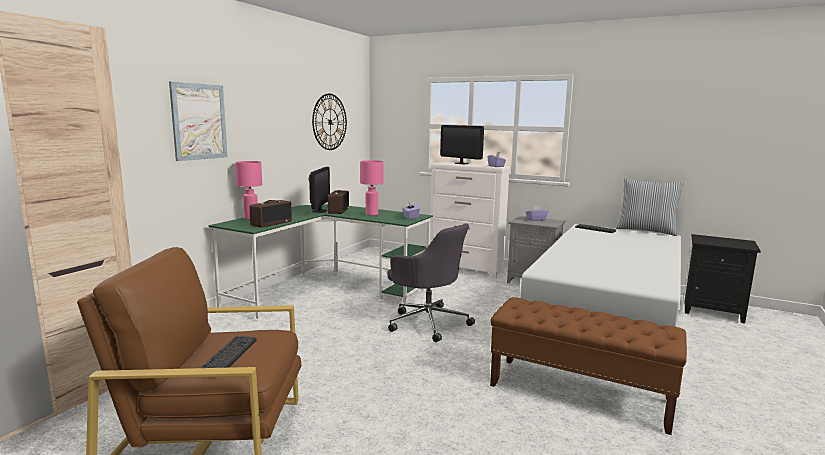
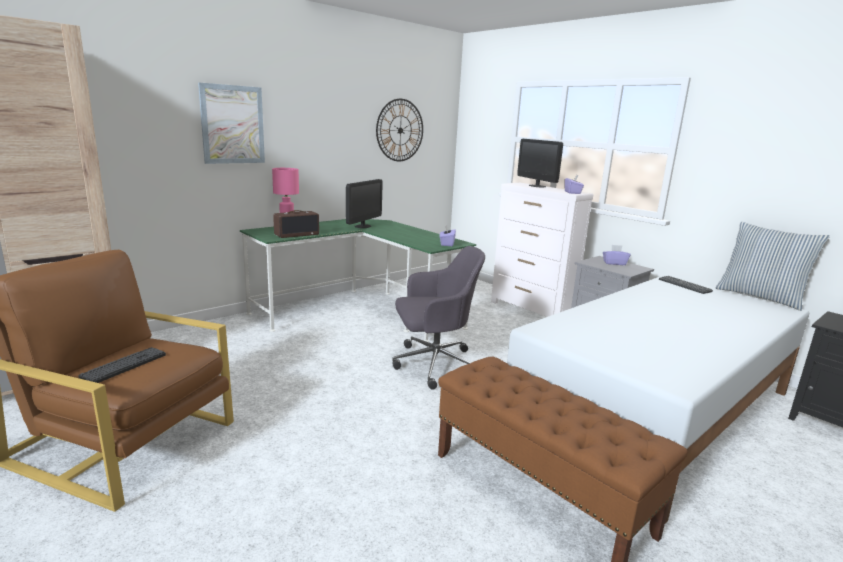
camera: 20 degrees right, 5 degrees up
(338, 210) = (382, 228): radio -> none
(372, 214) = (411, 235): pink table lamp -> none
(427, 322) = (433, 365): grey office chair -> grey office chair turned 75 degrees counterclockwise

